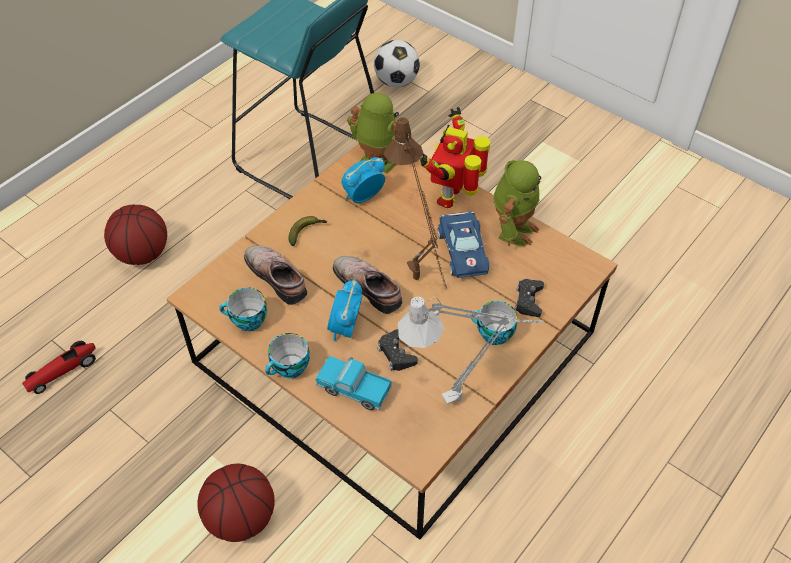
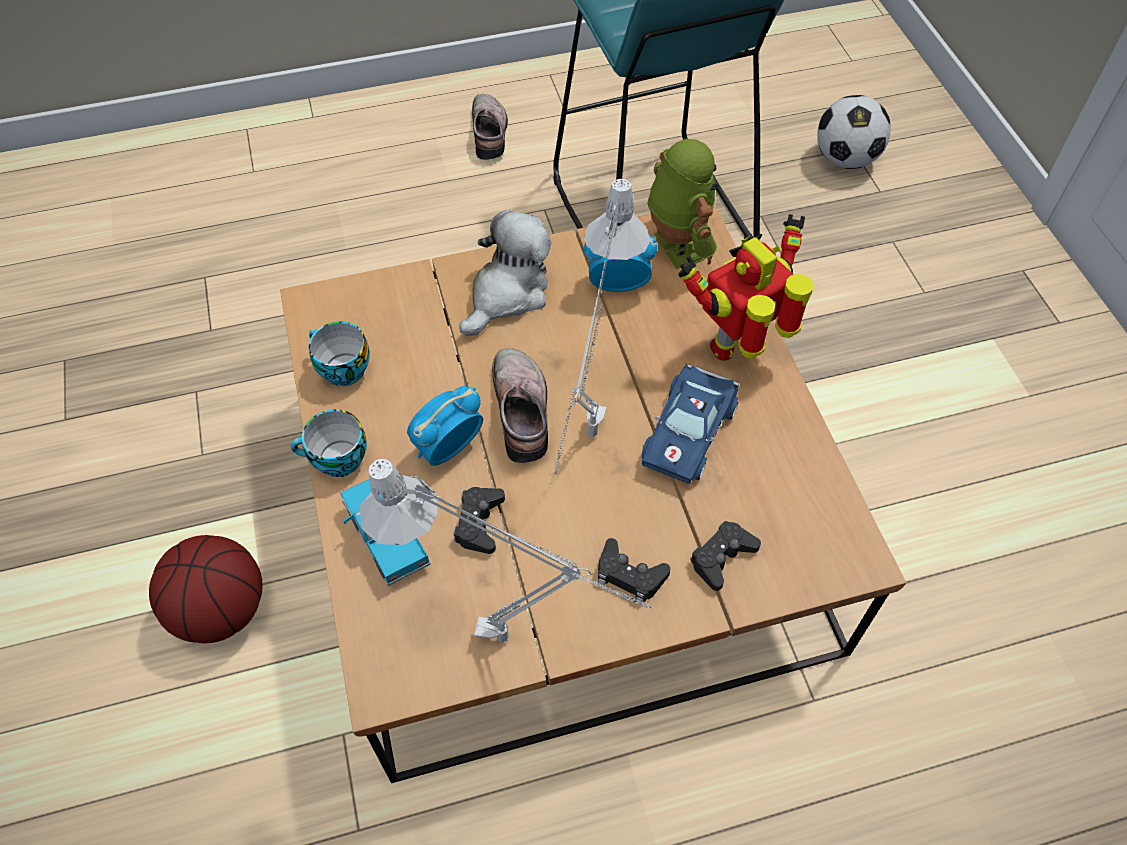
camera: 35 degrees right, 5 degrees up
(62, 371) = (186, 319): toy car -> none
(142, 254) = (371, 228): basketball -> none
(278, 276) = (425, 333): shoe -> shoe (491, 132)
(306, 232) = (507, 294): banana -> plush toy
(419, 286) = (588, 447): brown table lamp -> grey table lamp
(492, 334) = (629, 575): cup -> black game controller
(513, 229) = (787, 440): toy robot -> none

